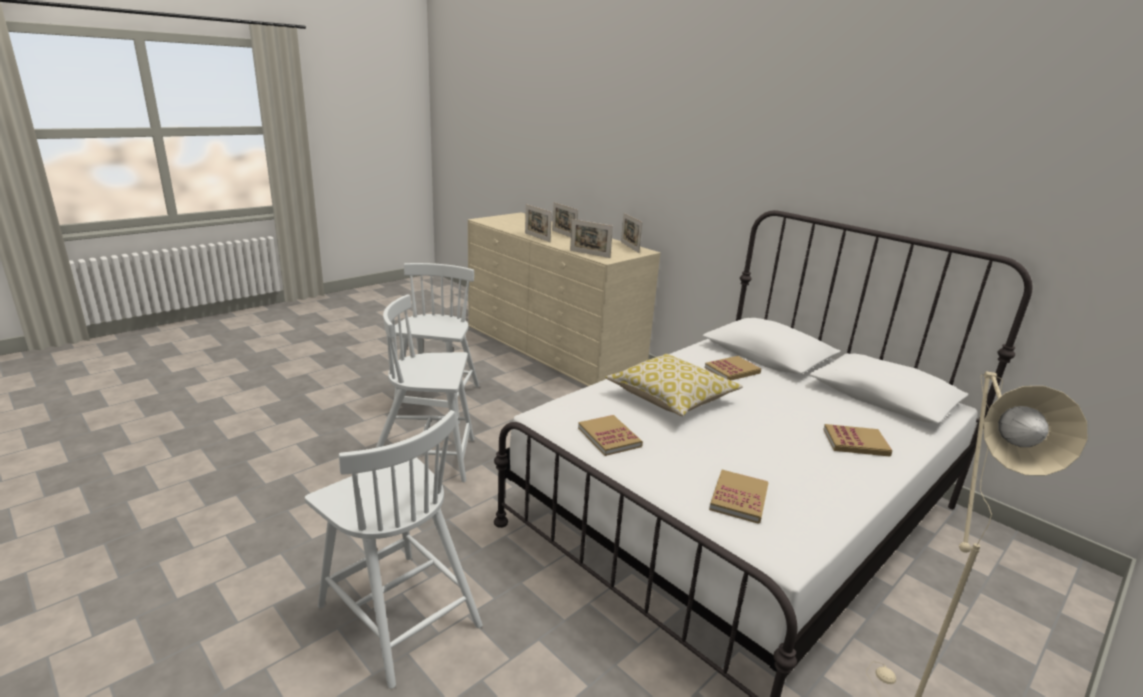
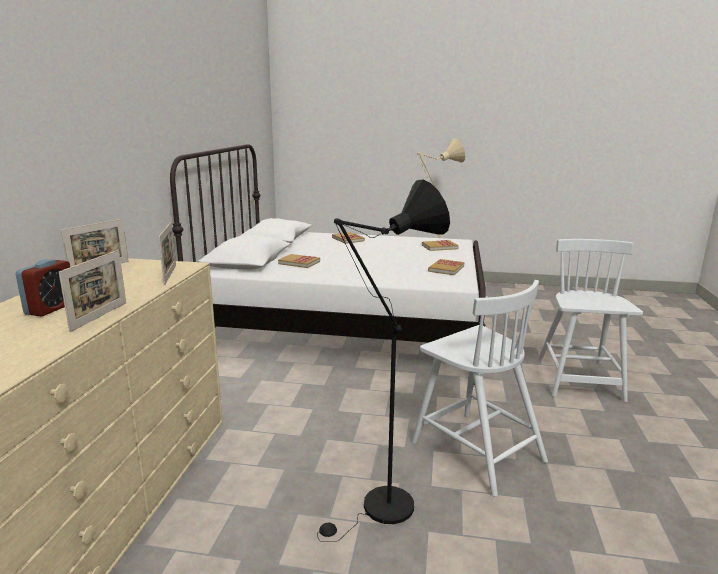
camera: 125 degrees left, 5 degrees down
(437, 402) = (380, 510): white chair -> black floor lamp
(564, 234) = (51, 308): picture frame -> alarm clock
(671, 398) = (372, 267): pillow -> none

